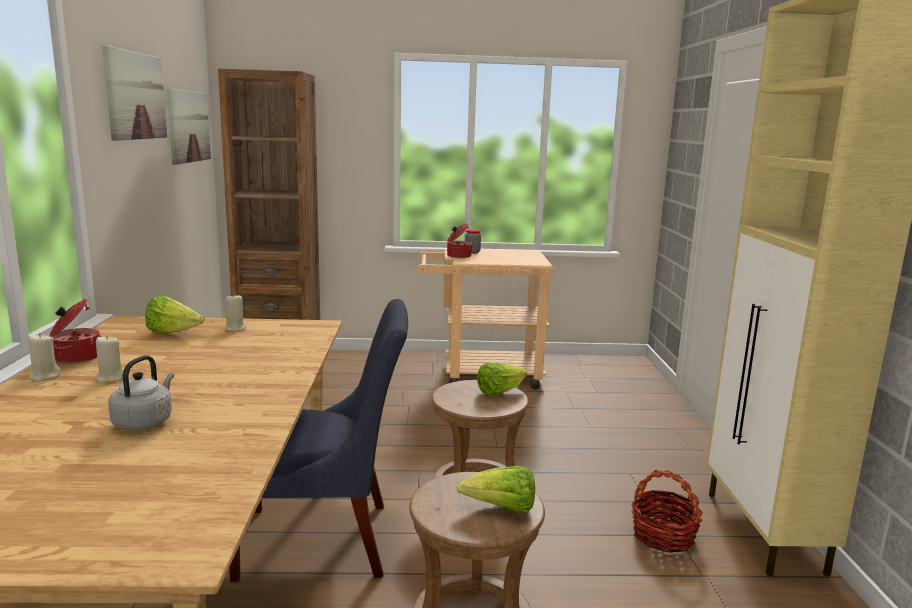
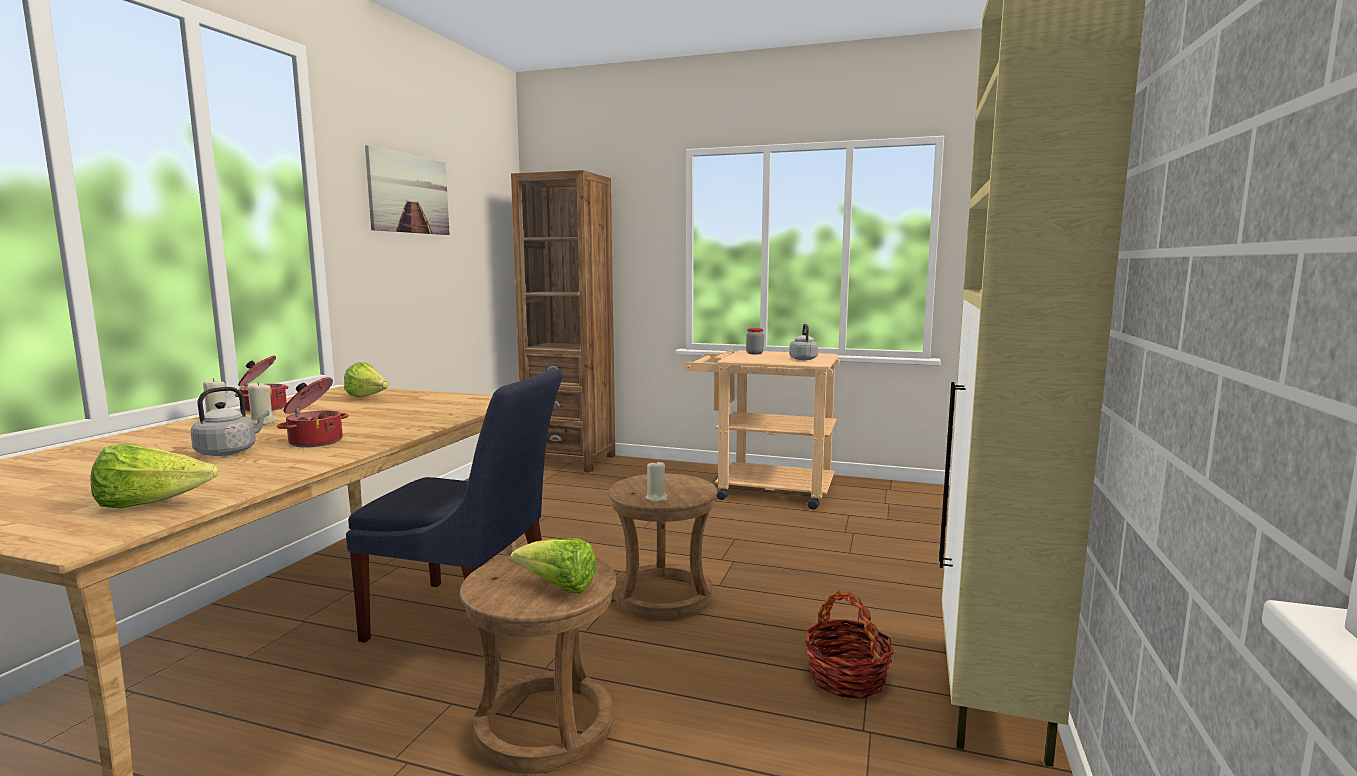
camera: 20 degrees right, 5 degrees down
(188, 126) = (485, 229): picture -> none
(236, 328) = (425, 398): beige candle -> beige candle (656, 498)
(458, 256) = (732, 355): cooking pot -> cooking pot (315, 442)
(499, 392) = (688, 486): lettuce -> lettuce (152, 505)
(522, 258) = (803, 359): none -> grey kettle

